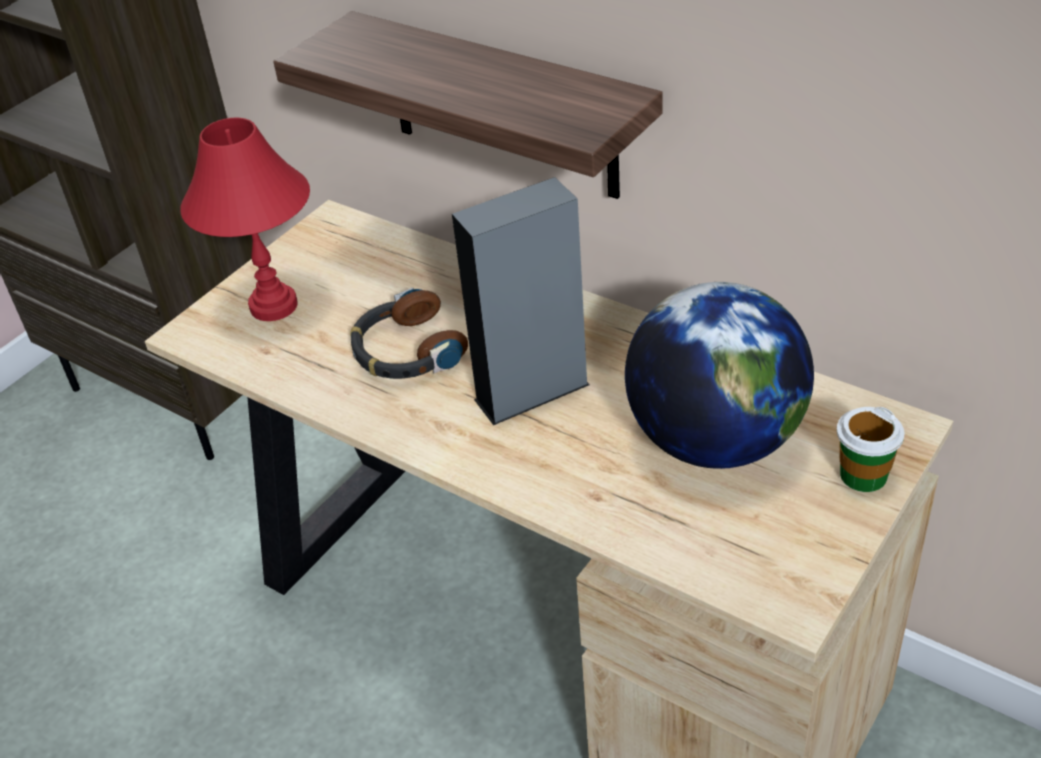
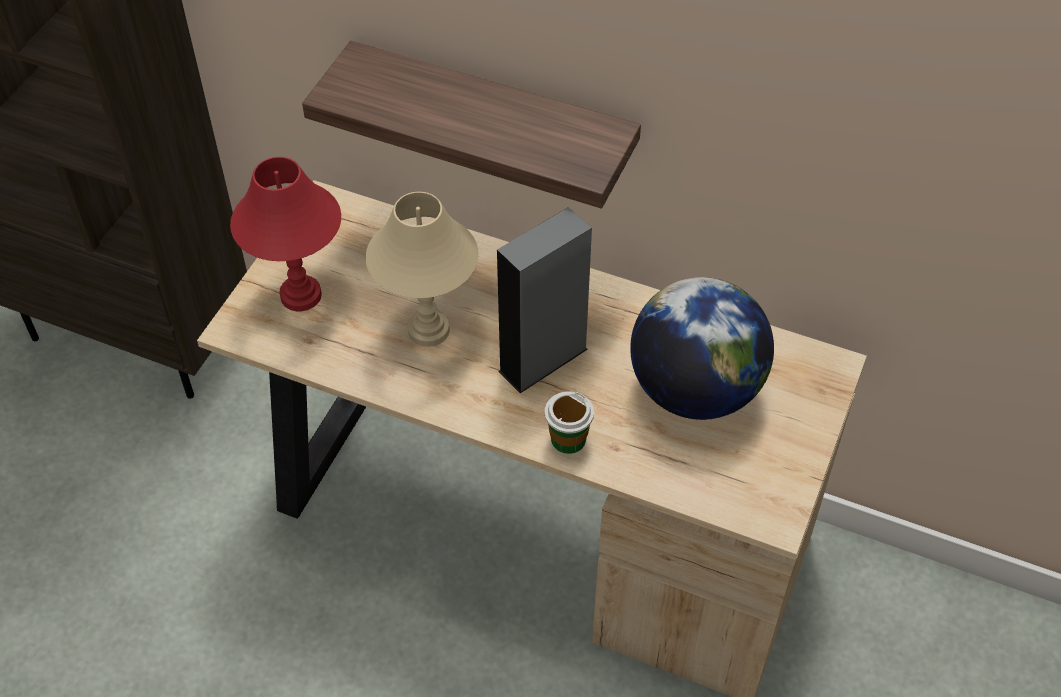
camera: 15 degrees left, 10 degrees up
(406, 350) = (429, 330): headphones -> beige table lamp
(863, 475) = (808, 409): cup -> cup (568, 439)

